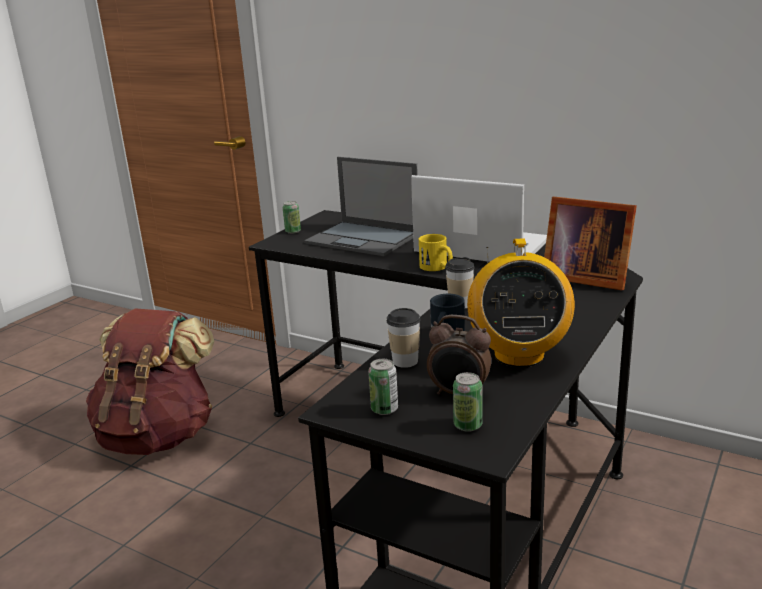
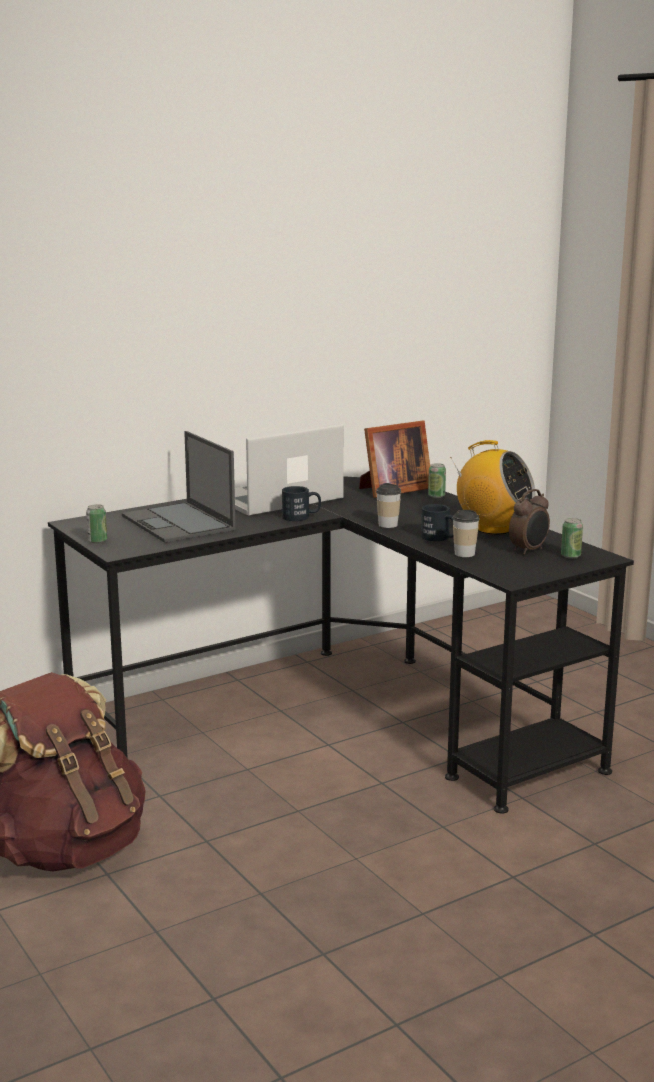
camera: 65 degrees left, 5 degrees down
(364, 239) = (179, 523): laptop -> laptop turned 90 degrees clockwise
(384, 409) = (528, 569): can -> can (436, 496)
(437, 268) = (301, 517): yellow mug -> black mug

